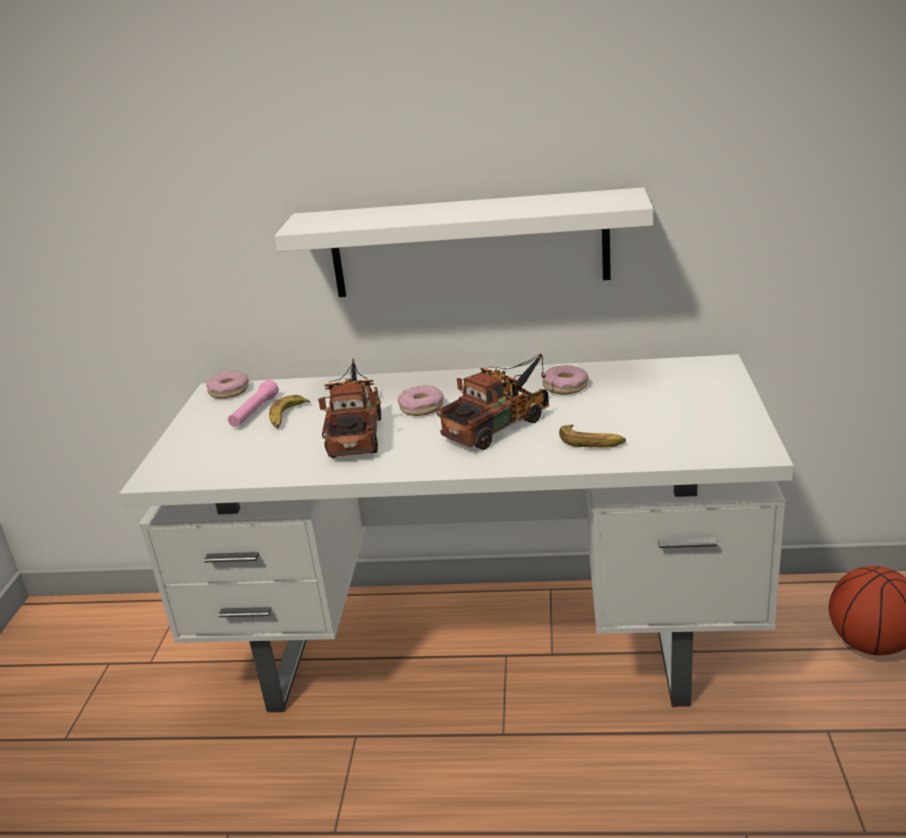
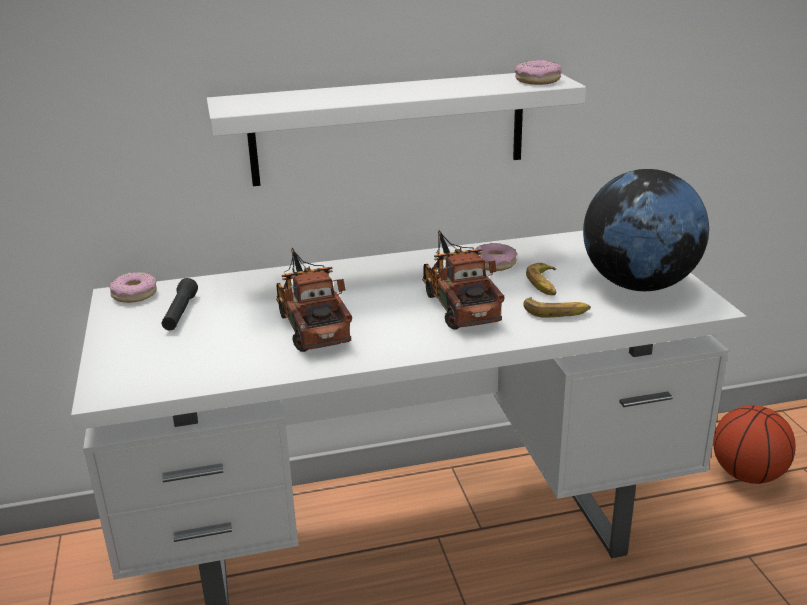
camera: 20 degrees left, 0 degrees up
(254, 412) = (180, 313): pink flashlight -> black flashlight
(287, 417) = (222, 315): banana -> banana (544, 285)
(421, 407) = (364, 294): donut -> donut (537, 80)
(502, 424) = (458, 303): toy truck -> toy truck turned 45 degrees counterclockwise
(698, 421) = (638, 285): none -> globe

